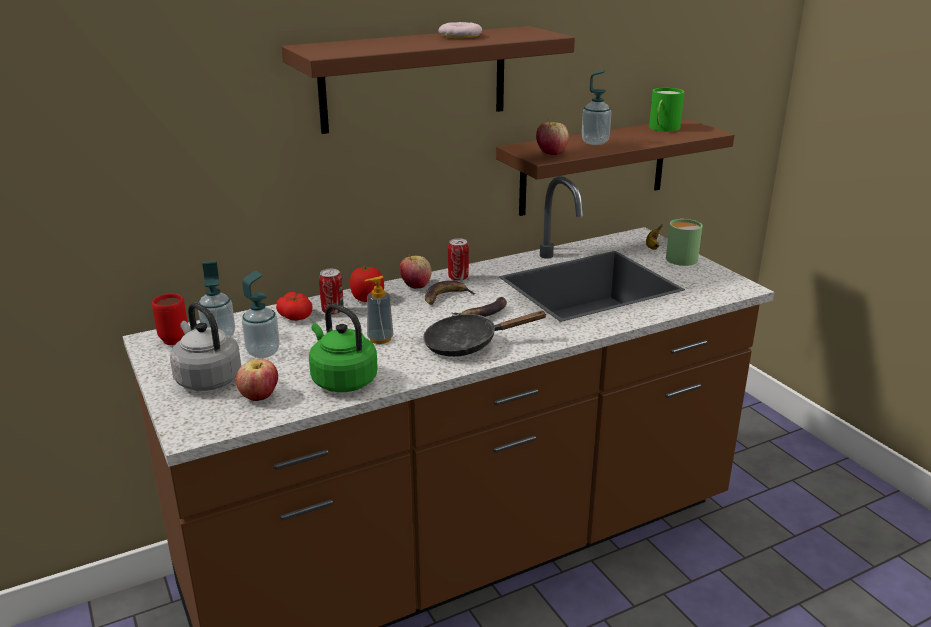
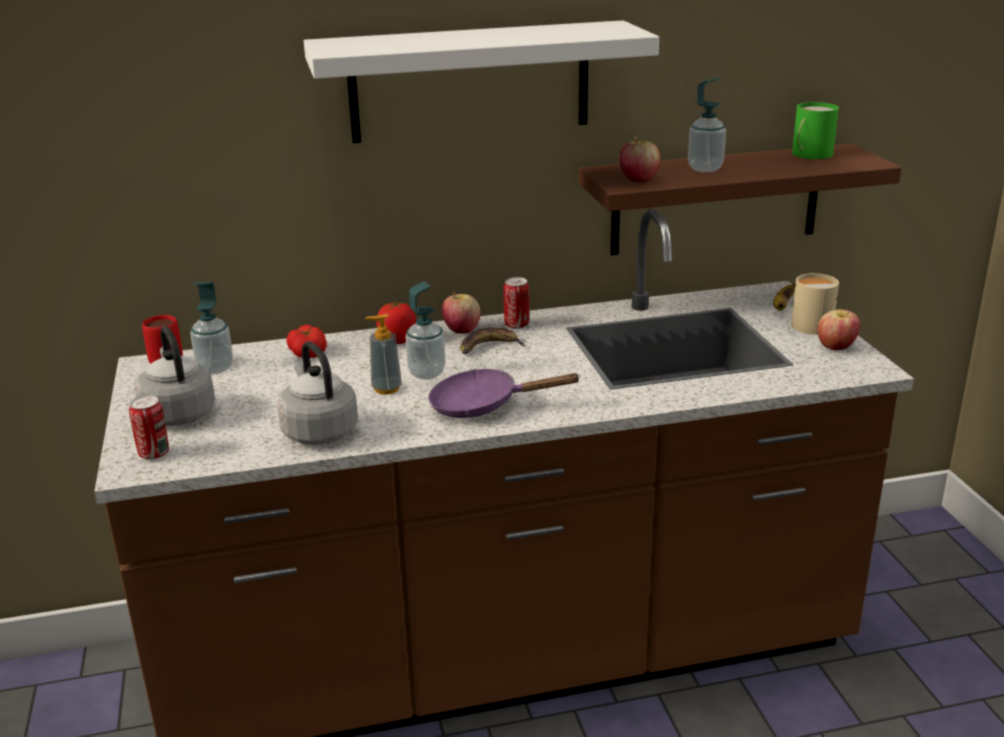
camera: 15 degrees right, 0 degrees up
(259, 397) = (221, 439): apple -> apple (836, 347)
(263, 352) = (251, 390): soap dispenser -> soap dispenser (427, 373)
(332, 311) = (351, 351): can -> can (154, 453)
(342, 380) = (318, 431): green kettle -> grey kettle
(414, 79) = (470, 82): brown shelf -> white shelf
(460, 36) = (519, 32): donut -> none
(468, 344) = (483, 405): black frying pan -> purple frying pan
(484, 312) = (523, 369): banana -> none
(680, 258) = (811, 324): green mug -> beige mug

